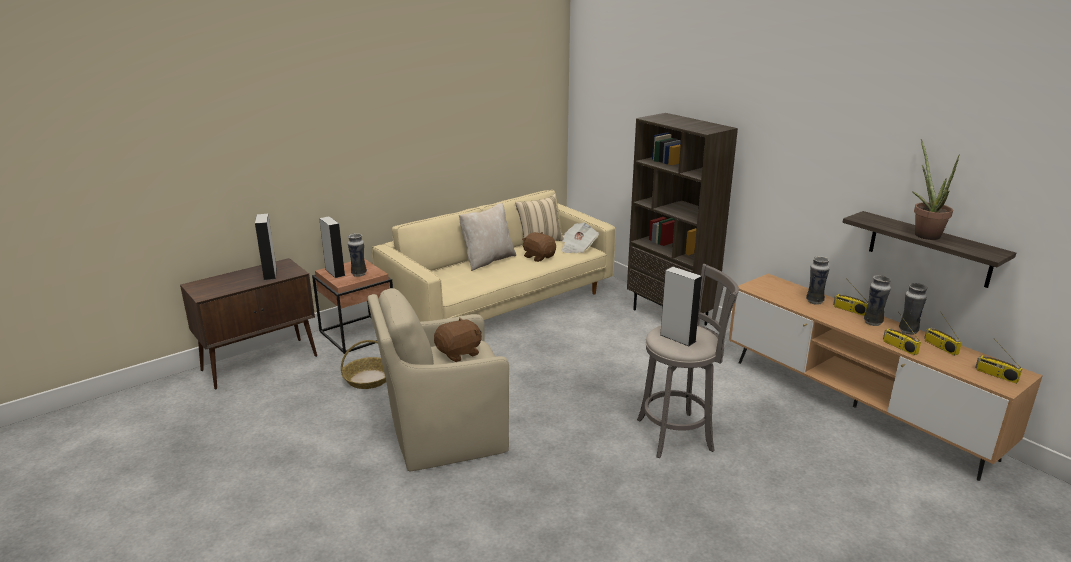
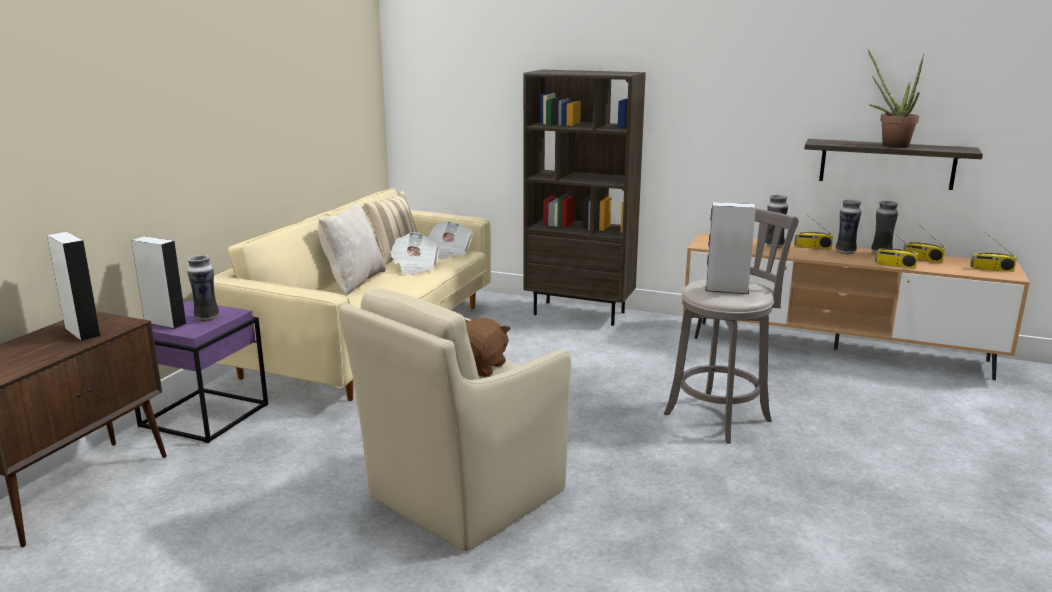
camera: 30 degrees left, 5 degrees down
(358, 334) = (204, 415): brown side table -> purple side table
(368, 379) = (281, 462): basket -> none
(539, 257) = (415, 267): brown plush toy -> newspaper

